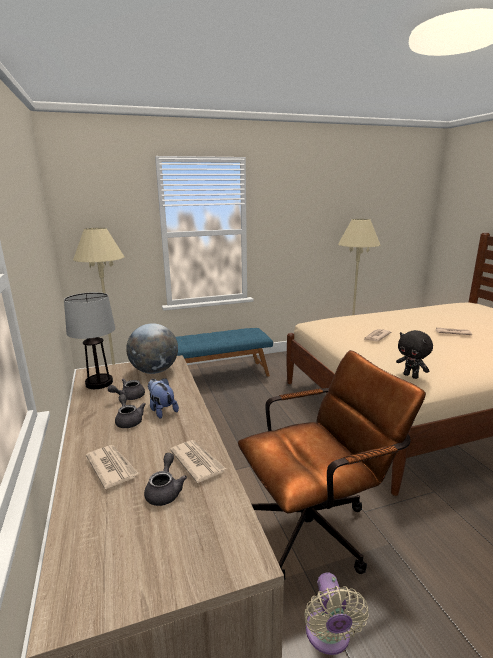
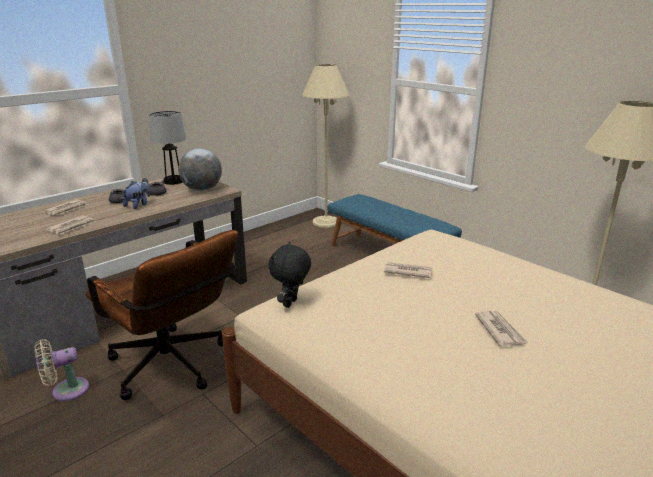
camera: 65 degrees right, 5 degrees up
(165, 491) = (42, 225): grey teapot -> none

